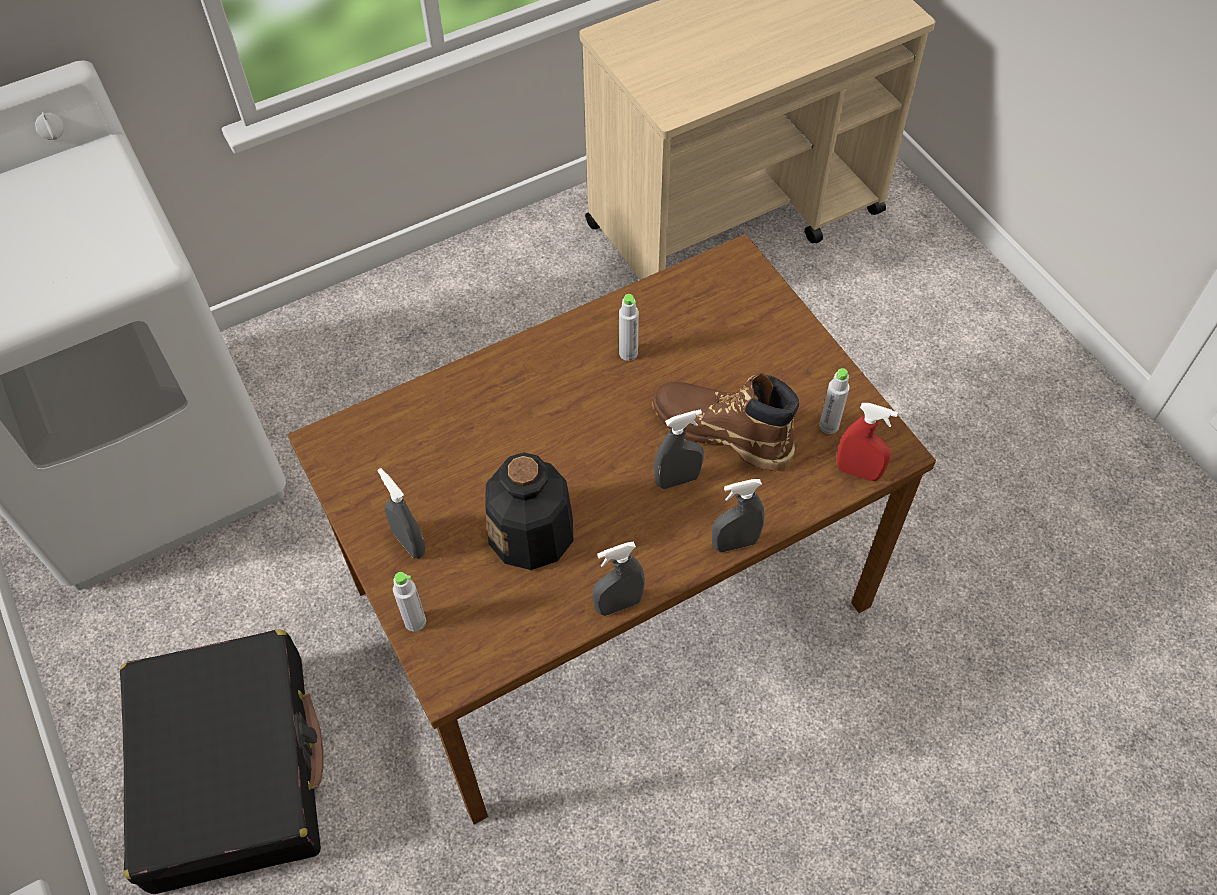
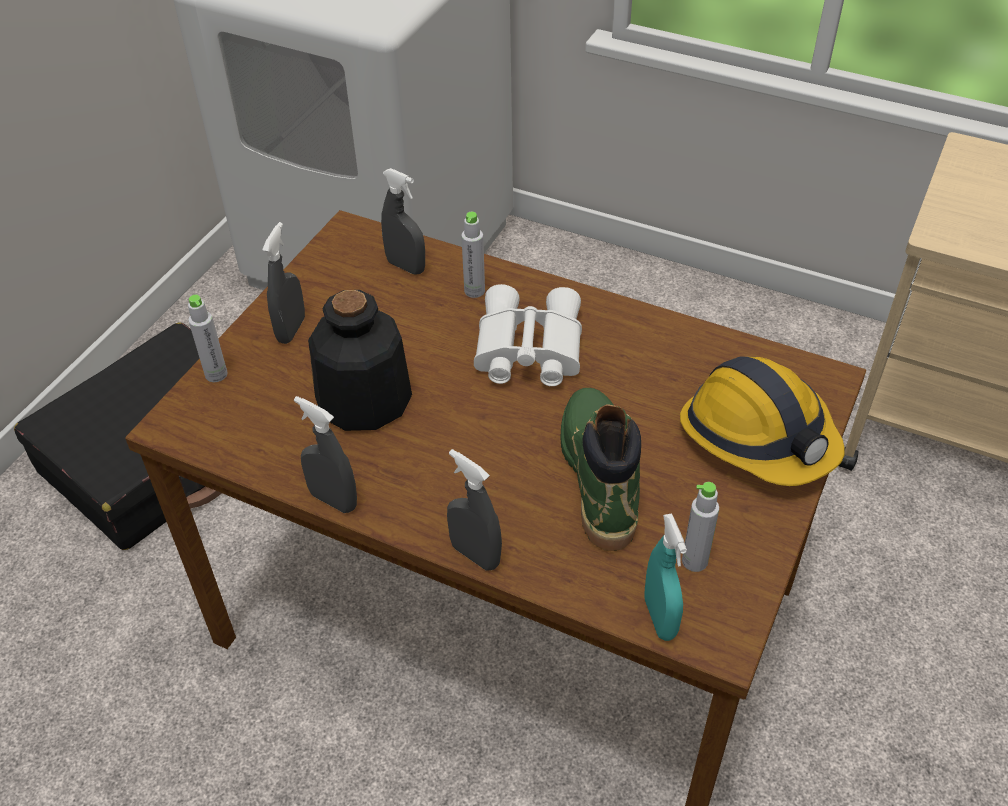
camera: 55 degrees right, 10 degrees down
(568, 403) = (526, 349): none -> white binoculars
(628, 353) = (623, 360): grey bottle -> grey bottle (474, 291)
(677, 480) = (511, 471): grey spray bottle -> grey spray bottle (406, 266)
(721, 432) = (599, 476): brown boot -> green boot
(756, 326) = (758, 436): none -> hard hat
(858, 471) = (660, 618): red spray bottle -> turquoise spray bottle

